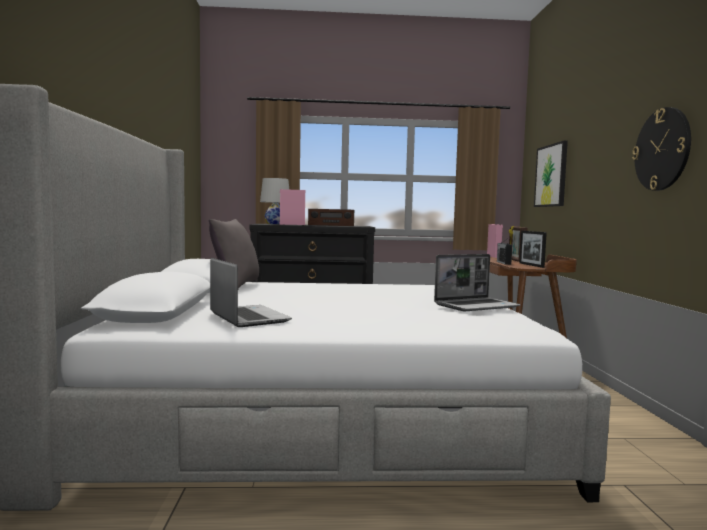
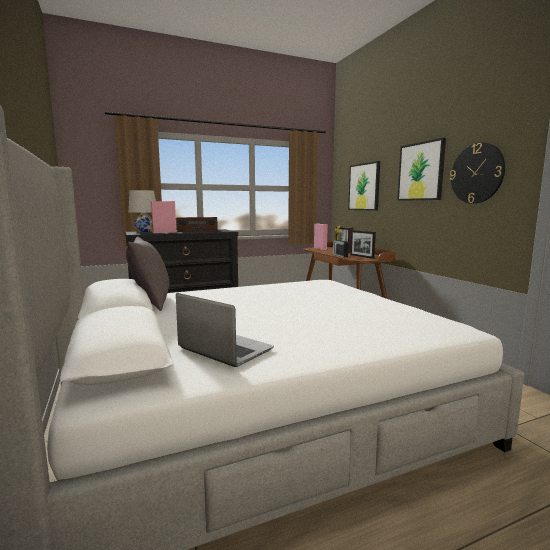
camera: 20 degrees left, 5 degrees up
(476, 306) = (383, 304): laptop -> none
(606, 151) = (421, 171): none -> picture

